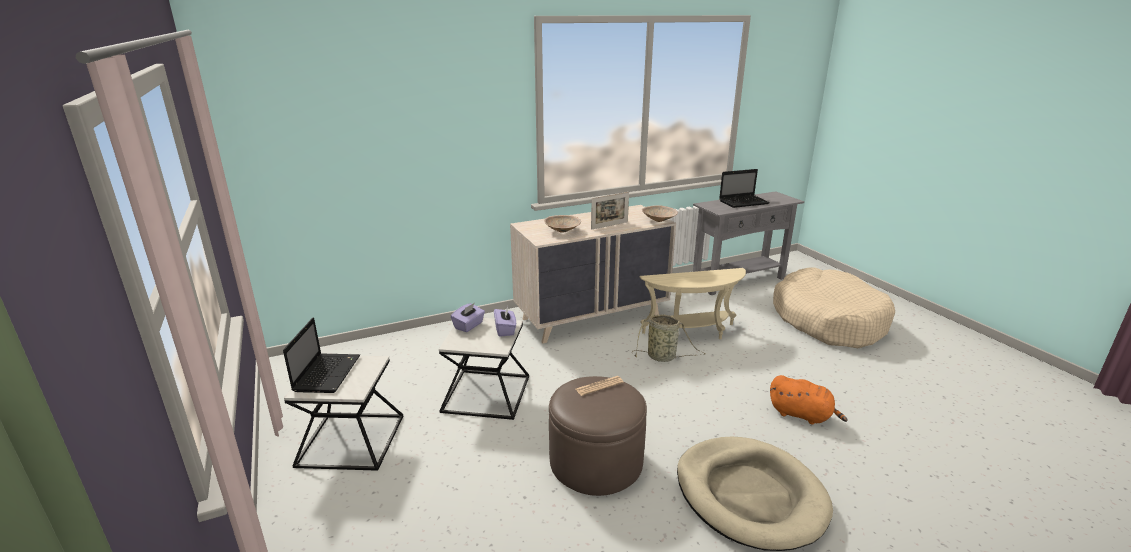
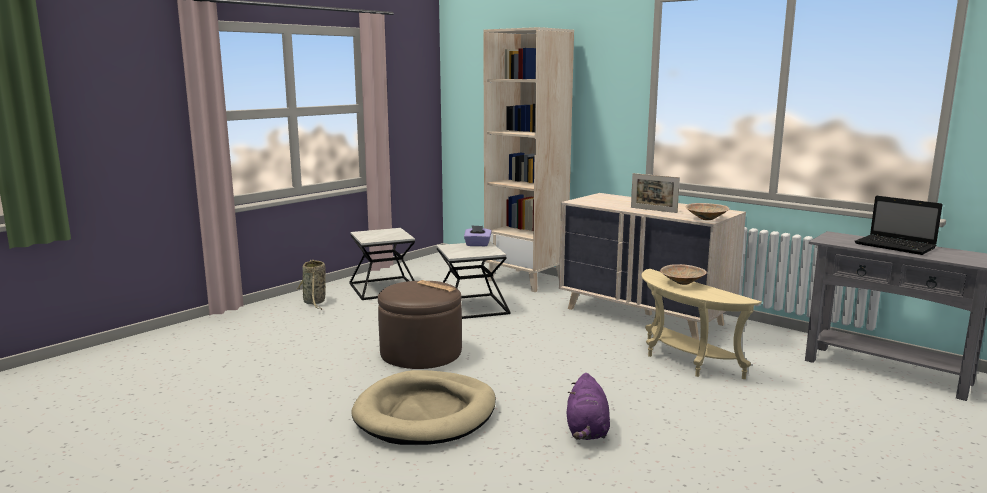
camera: 65 degrees right, 10 degrees down
(327, 373) = (382, 232): laptop -> none
(441, 339) = (526, 280): none -> beige bookcase
(505, 330) = (484, 253): purple tissue box -> none
(562, 231) = (609, 203): beige bowl -> beige bowl (681, 283)
(663, 357) = (612, 355): basket -> basket (314, 302)
(802, 415) = (587, 431): orange plush toy -> purple plush toy
(828, 320) = (873, 439): beige dog bed -> none

